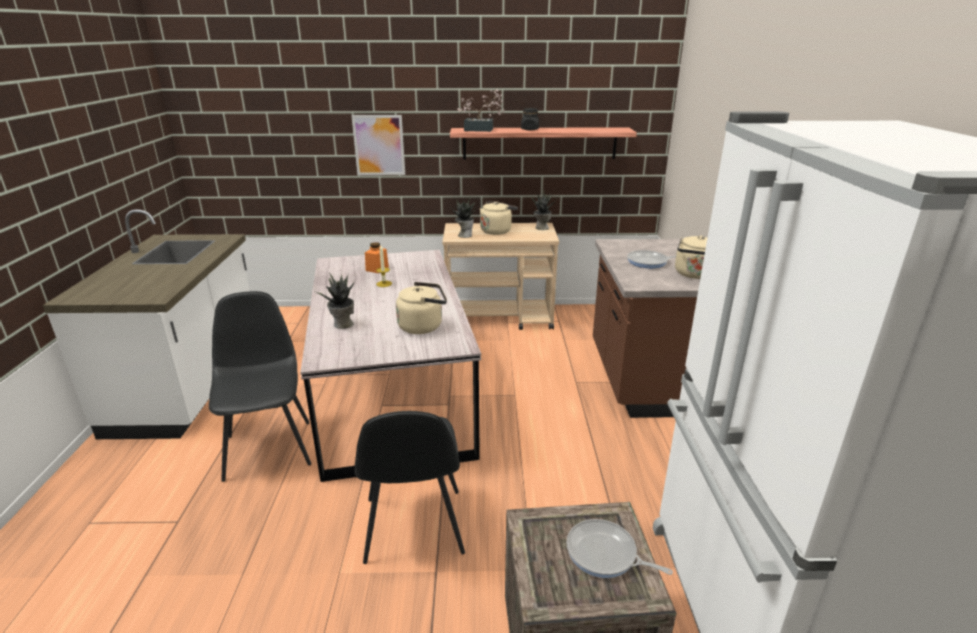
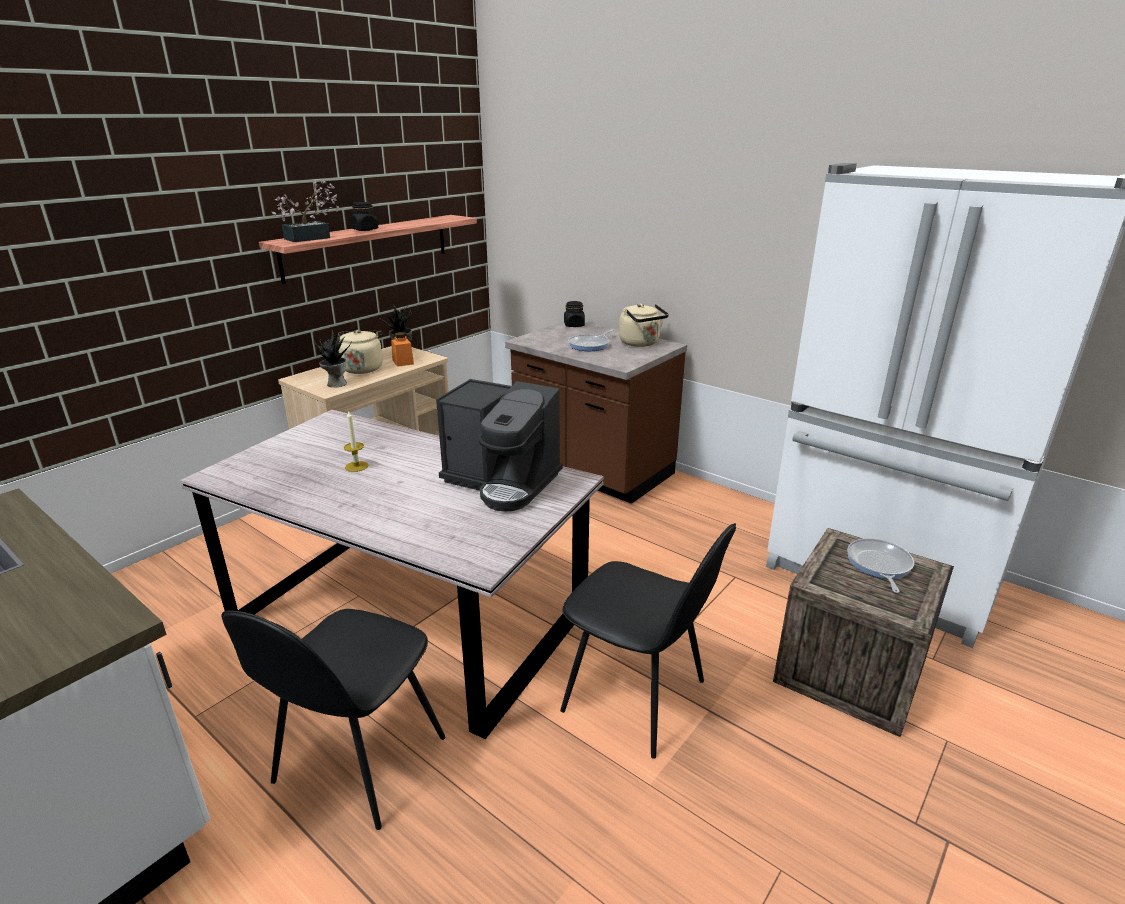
camera: 50 degrees left, 0 degrees up
(269, 448) = (357, 763): black chair -> black chair turned 90 degrees counterclockwise
(342, 324) = (416, 524): potted plant -> none
(377, 269) = (305, 456): orange jar -> orange jar (403, 362)
(379, 145) = (154, 285): picture -> none
(423, 326) = (502, 482): beige kettle -> coffee machine
(605, 554) = (879, 565): frying pan -> frying pan turned 120 degrees clockwise
(676, 244) = (574, 325): none -> black jar

